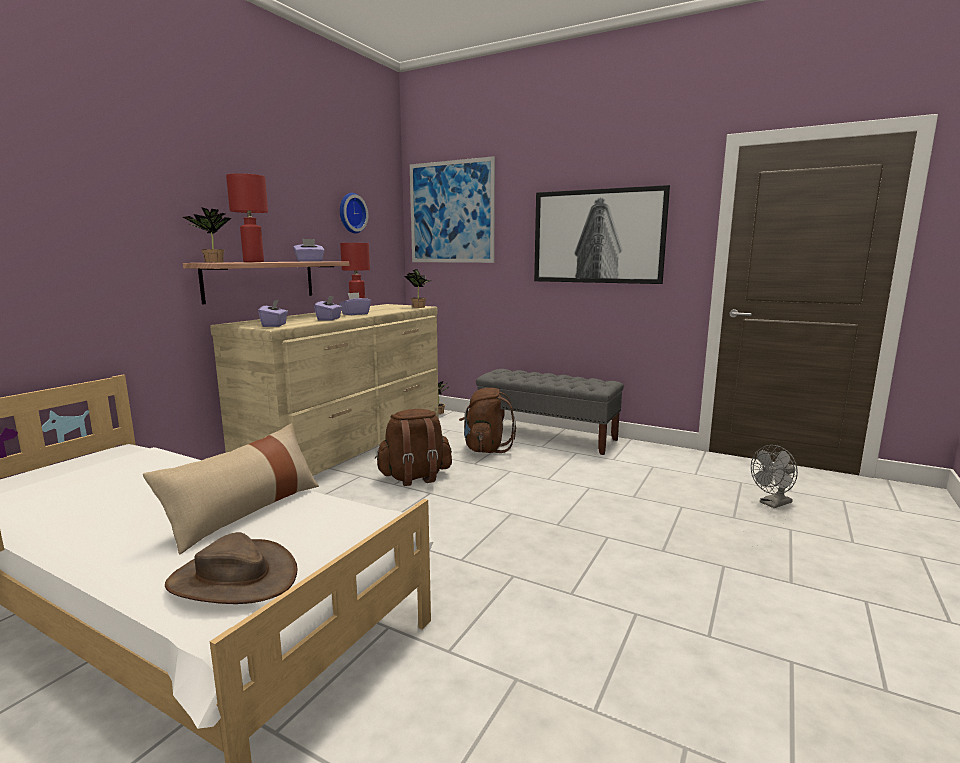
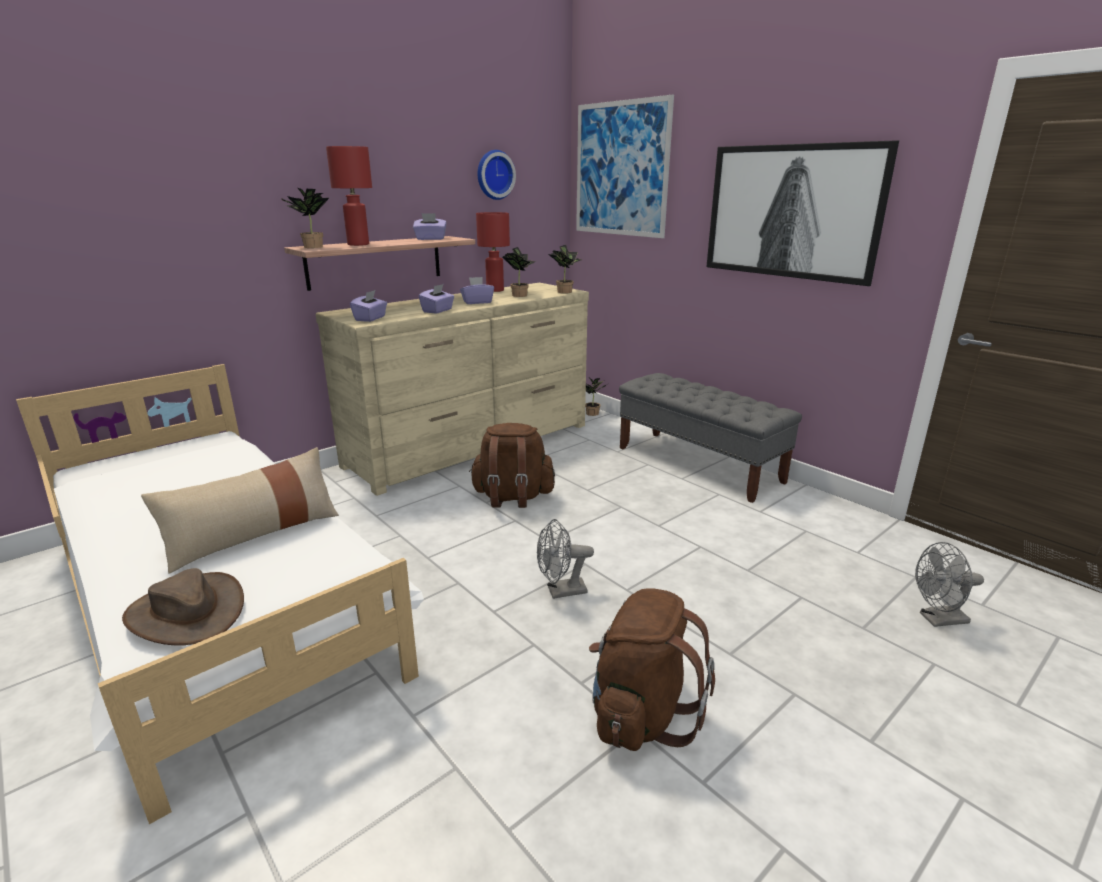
camera: 20 degrees right, 10 degrees up
(383, 310) = (518, 295): none -> potted plant
(485, 449) = (613, 471): brown backpack -> brown backpack (641, 714)
(507, 535) = (561, 592): none -> grey fan

